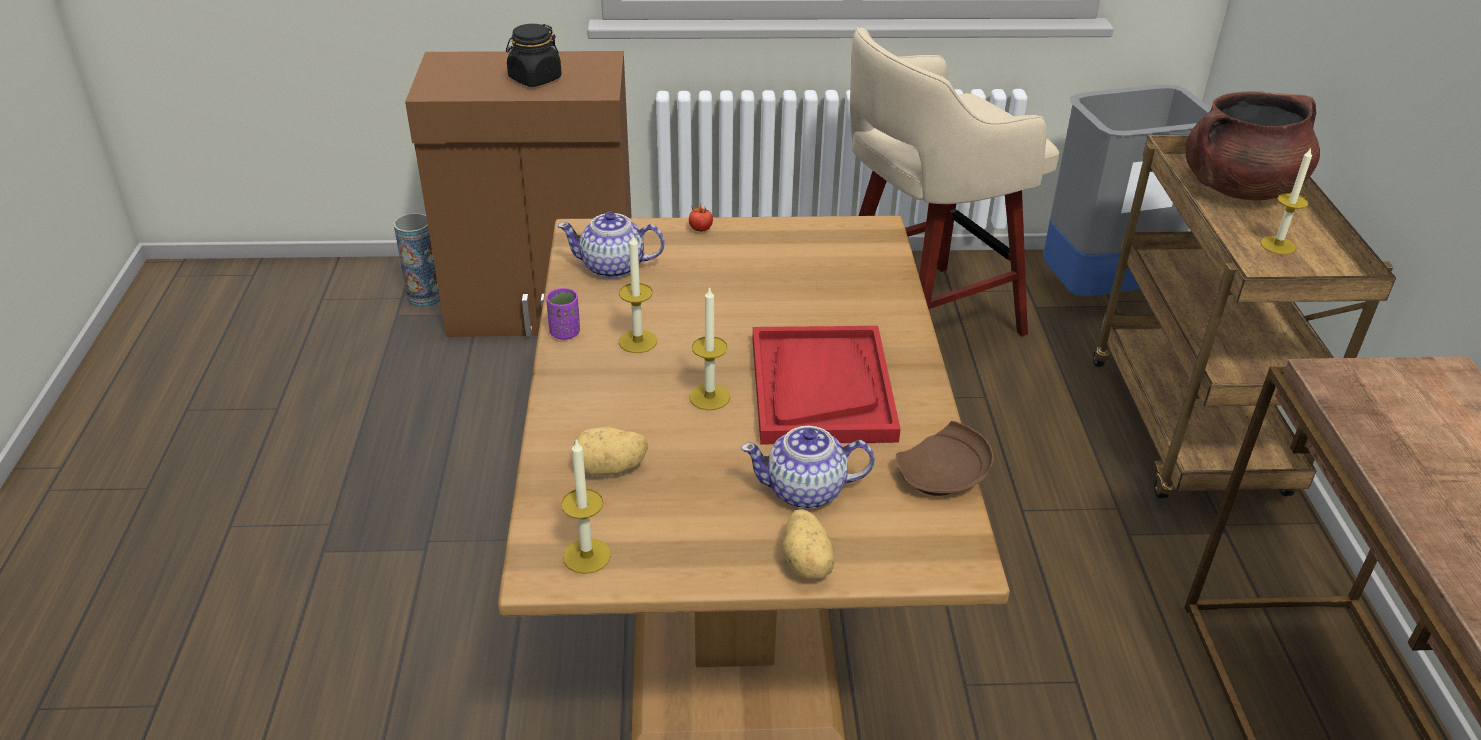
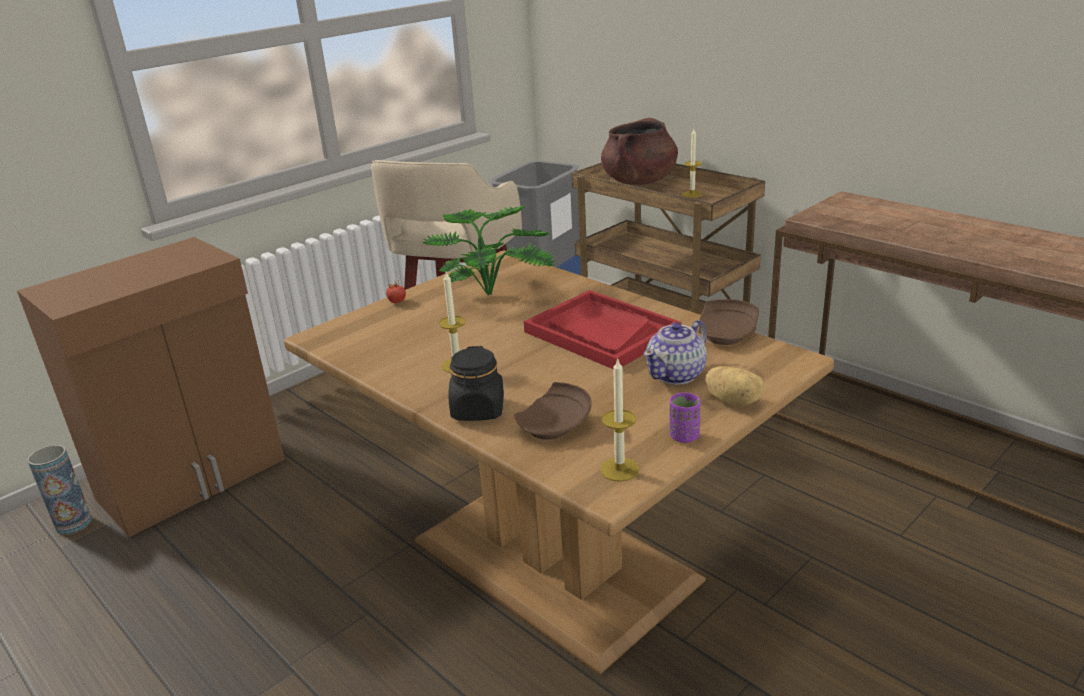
camera: 40 degrees left, 10 degrees down
(535, 79) = (149, 271): black jar -> black jar (478, 410)
(565, 333) = (400, 384): purple cup -> purple cup (684, 436)
(610, 469) = (555, 426): potato -> brown plate
(613, 267) = (373, 341): teapot -> none
(709, 397) = (549, 366): candle -> none
(804, 269) = (494, 291): none -> potted plant

